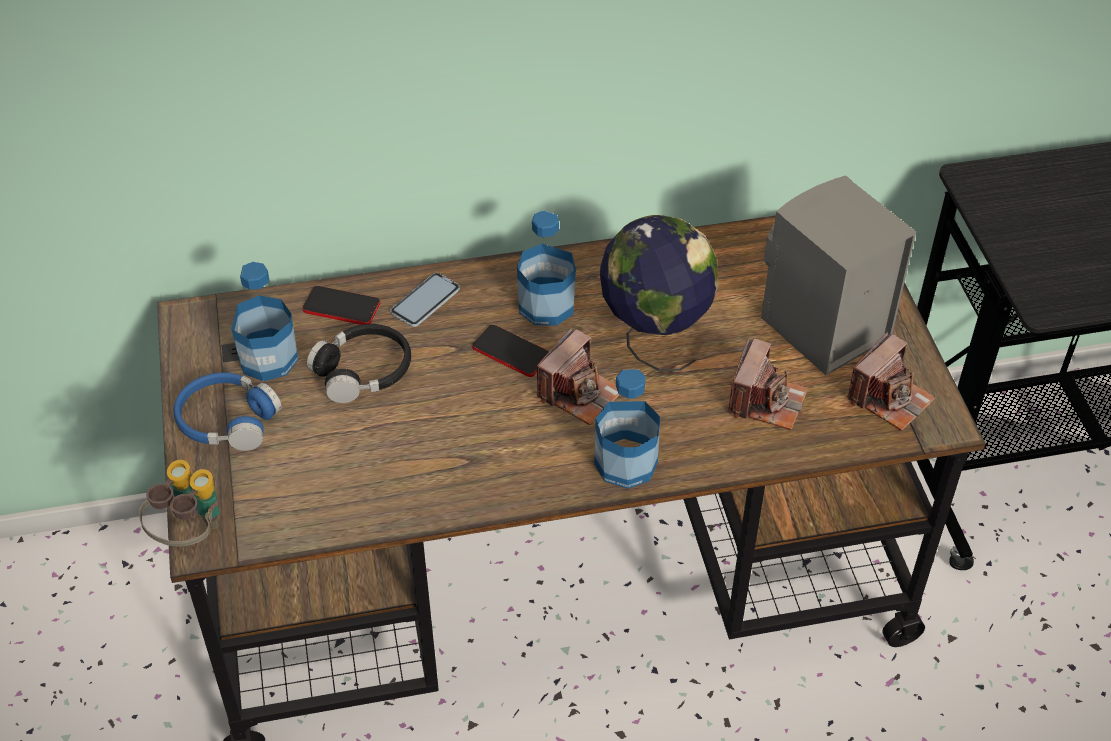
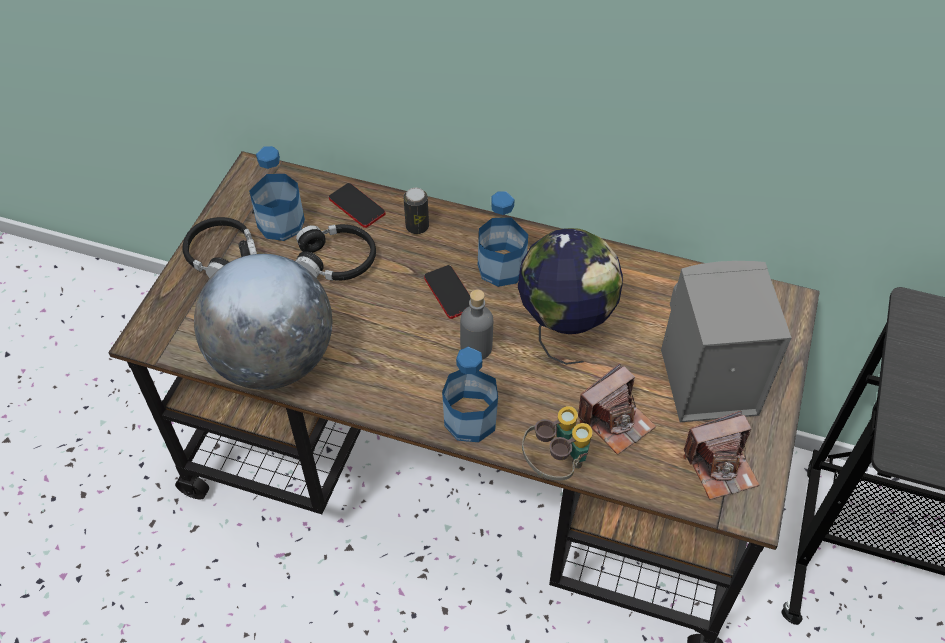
camera: 30 degrees right, 5 degrees up
(190, 534) = (141, 327): binoculars -> binoculars (556, 464)
(227, 420) = (223, 256): blue headphones -> black headphones
(372, 499) = (273, 360): none -> globe
(425, 301) = (417, 226): phone -> can
(579, 393) = (476, 348): camera -> grey bottle

